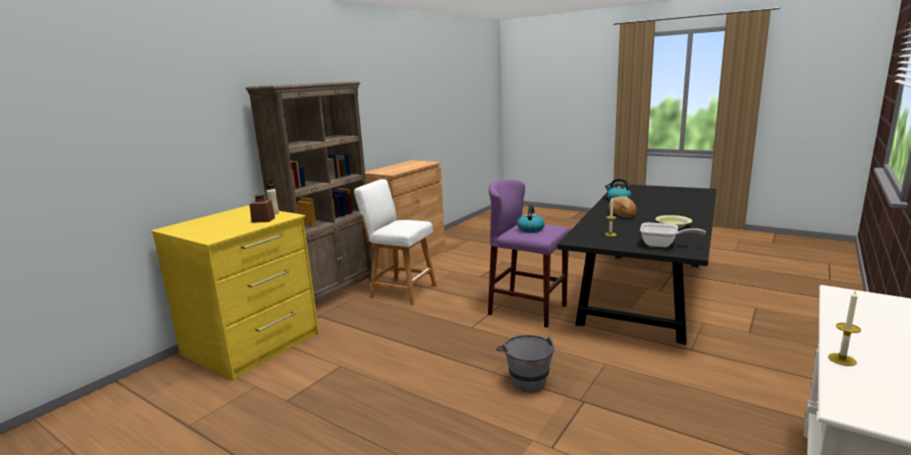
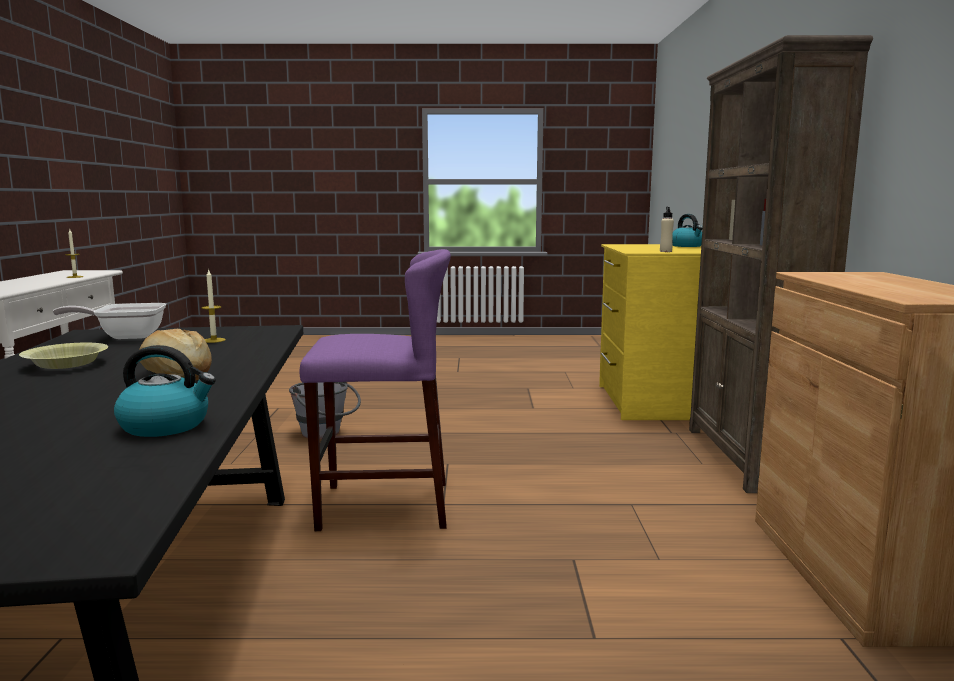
camera: 145 degrees right, 5 degrees down
(263, 220) = (644, 249): brown jar -> none
(400, 291) = (656, 486): white stool -> none
(530, 229) = (369, 338): kettle -> kettle (687, 246)

